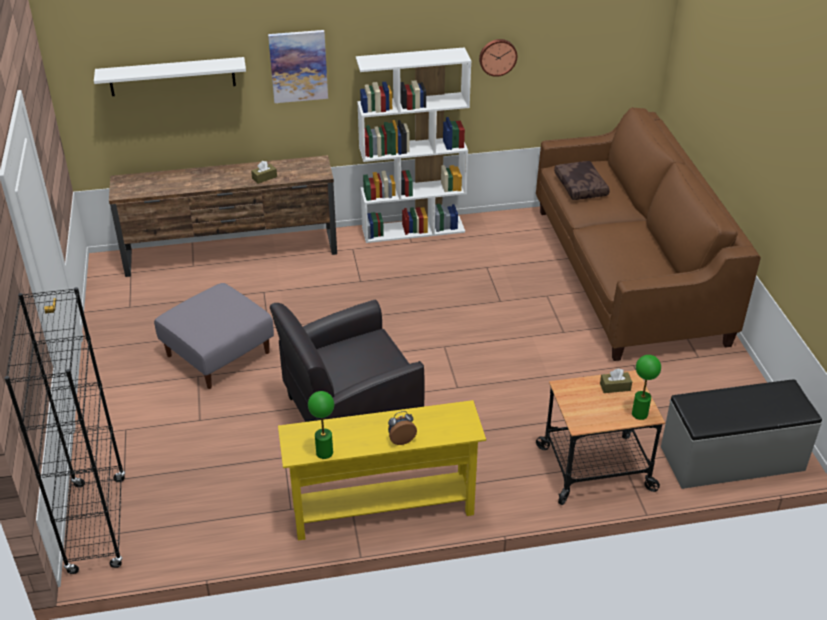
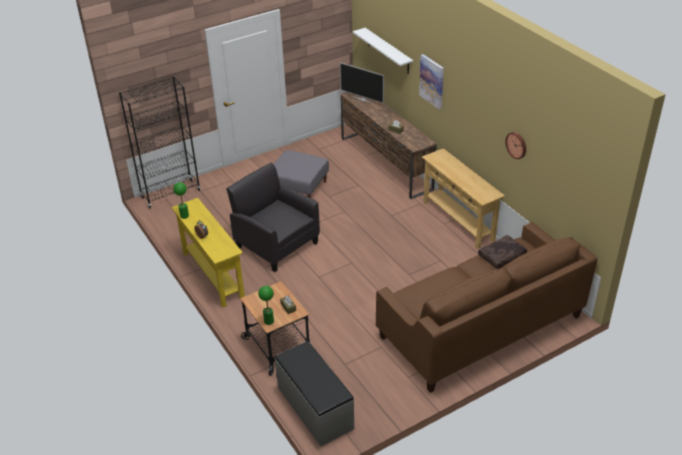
camera: 70 degrees right, 0 degrees up
(148, 184) = (363, 99): none -> television
(413, 229) = (458, 220): white bookcase -> beige console table

